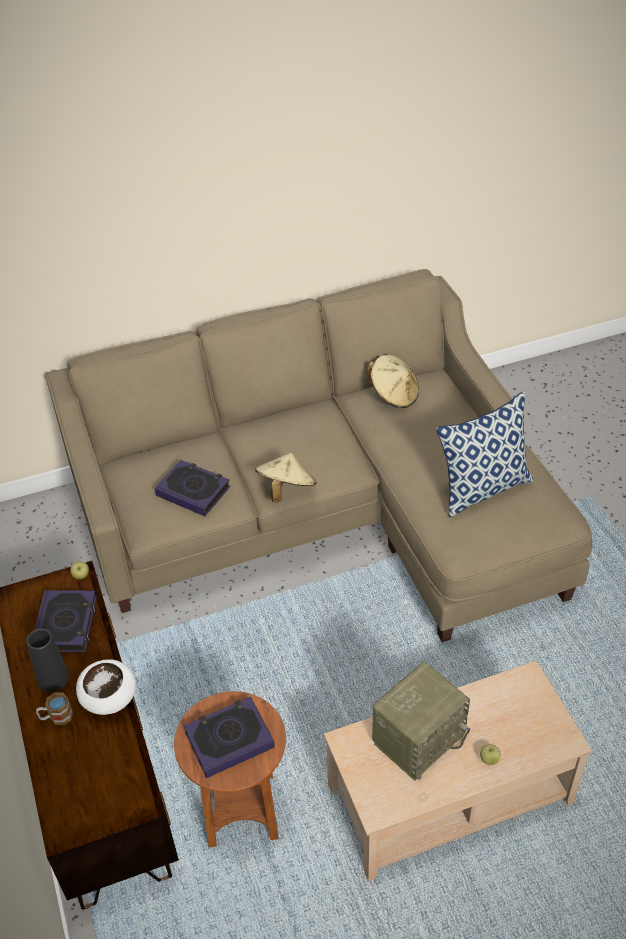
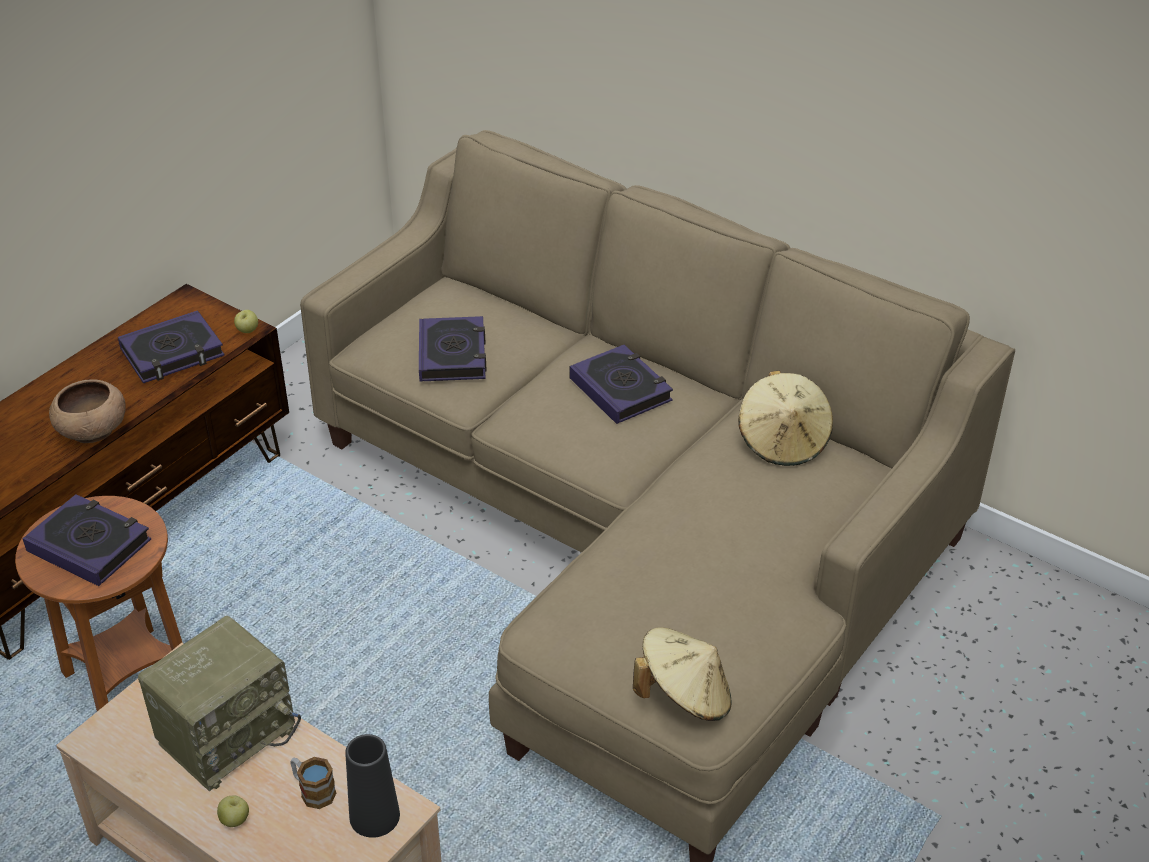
camera: 55 degrees right, 5 degrees down
(53, 678) = (95, 379): black vase -> black vase (374, 816)
(56, 717) = (46, 406): mug -> mug (313, 791)
(109, 699) = (92, 430): white bowl -> brown bowl
(286, 489) = (522, 426): beige hat -> beige hat (684, 696)
(292, 436) = (621, 390): none -> book
(418, 738) = (227, 734): radio -> radio turned 60 degrees counterclockwise
(482, 488) = (684, 602): pillow -> none

